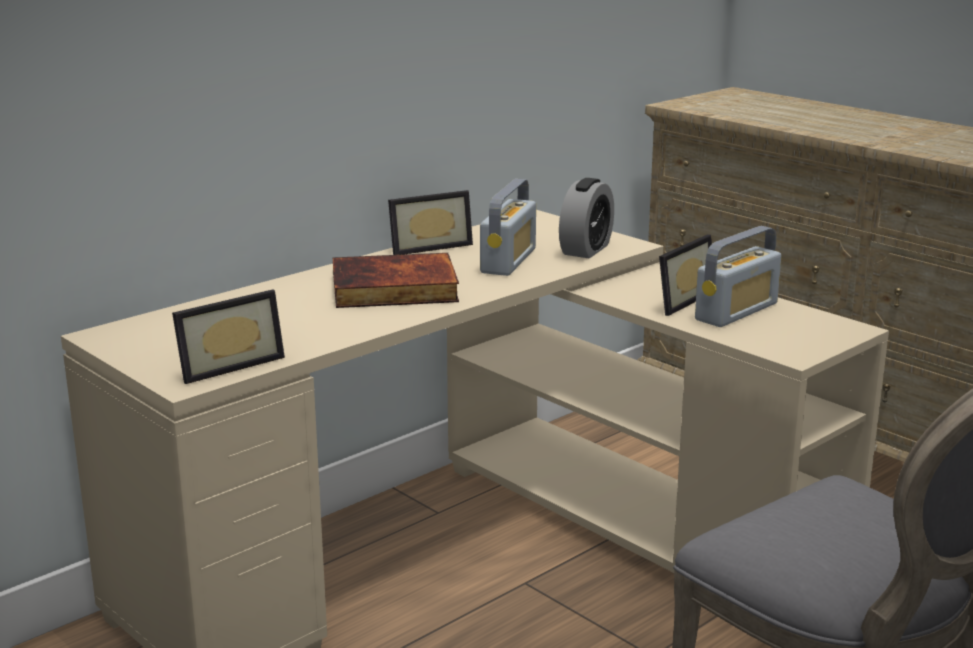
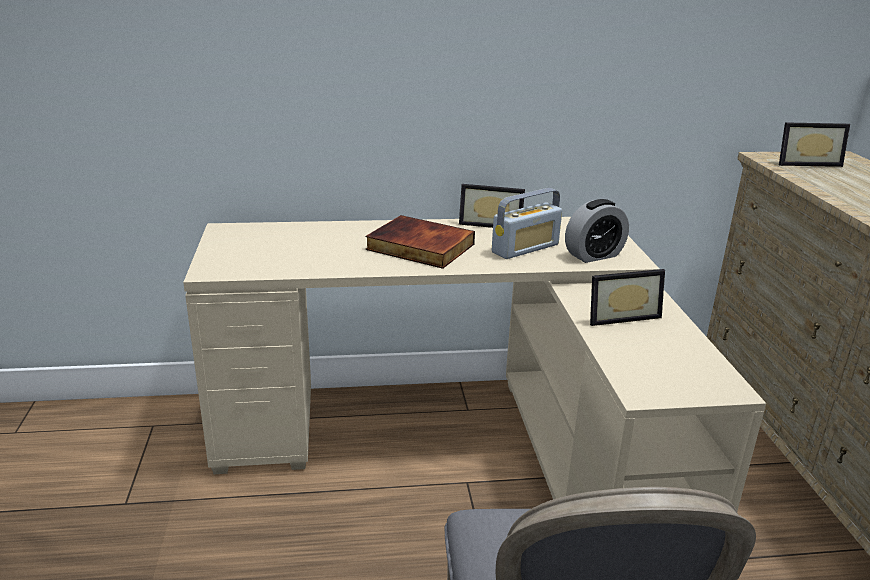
camera: 35 degrees right, 5 degrees up
(227, 365) = (247, 268): picture frame -> picture frame (805, 163)
(736, 311) = (652, 340): radio -> none

